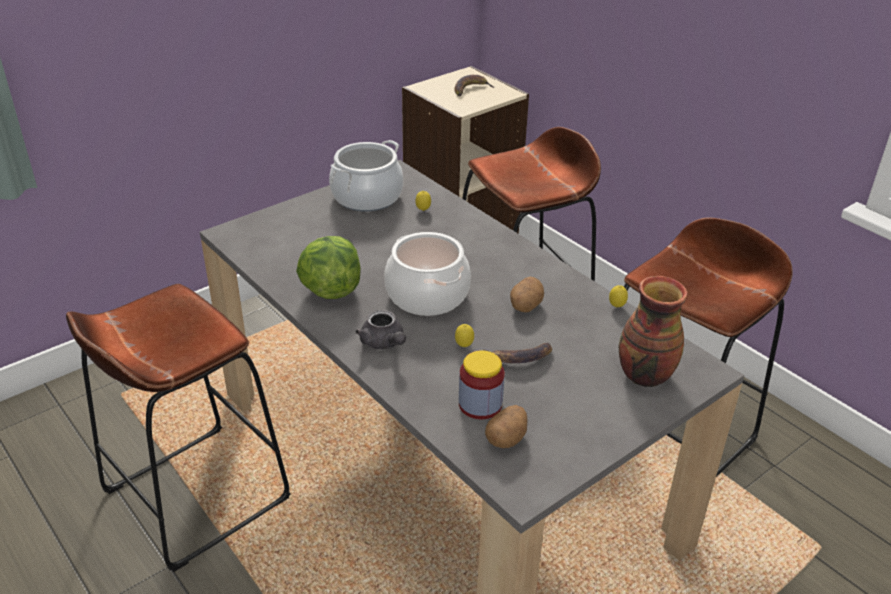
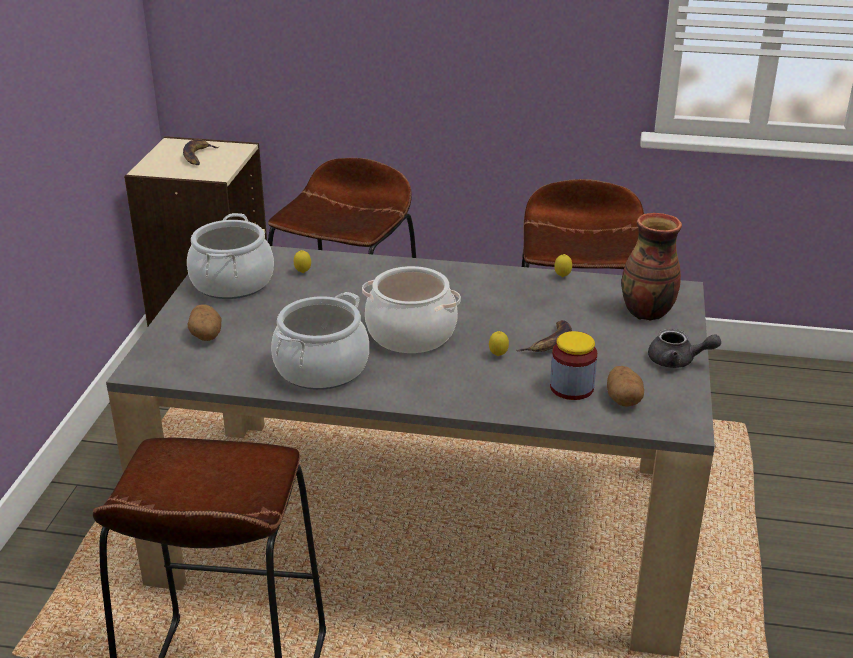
camera: 40 degrees left, 5 degrees down
(330, 290) = (322, 368): lettuce -> cooking pot
(384, 343) = (433, 384): grey teapot -> grey teapot (677, 361)
(525, 306) = (499, 306): potato -> potato (206, 336)

